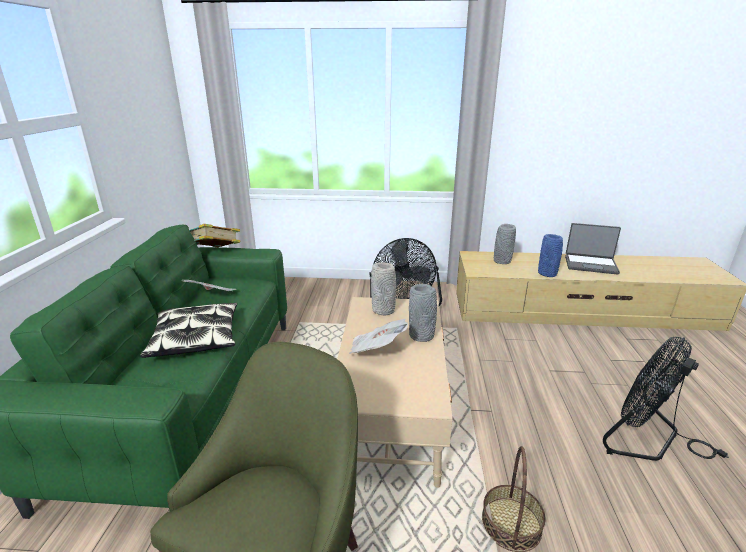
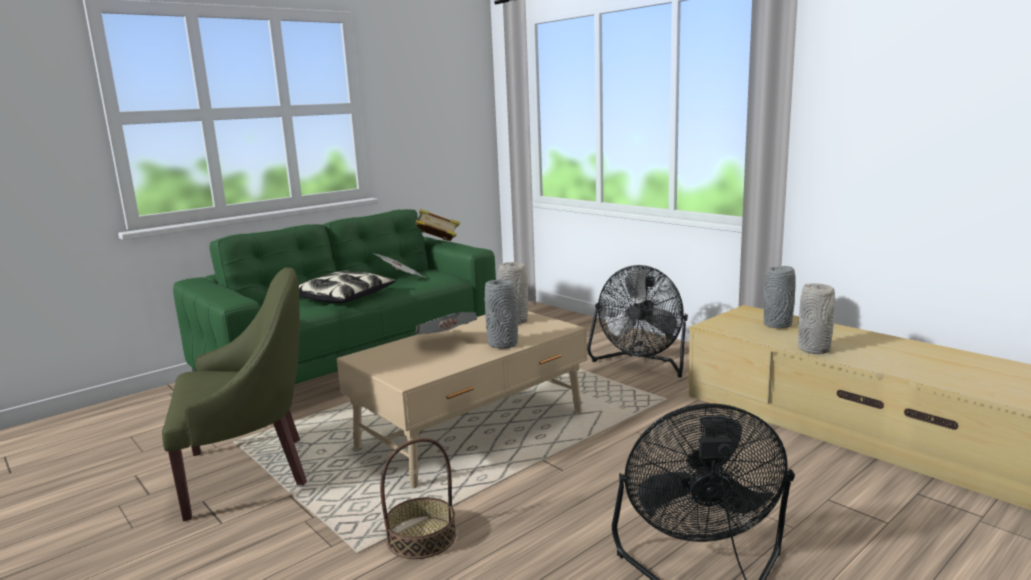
camera: 45 degrees right, 10 degrees down
(547, 274) = (814, 349): blue vase -> grey vase
(590, 264) = (922, 358): laptop -> none

